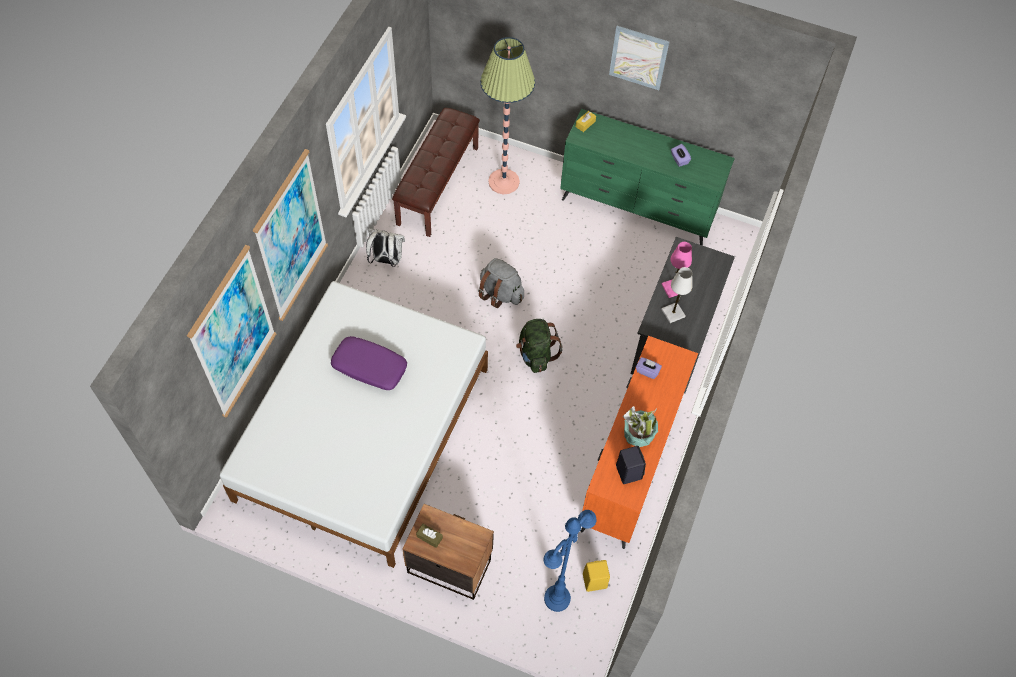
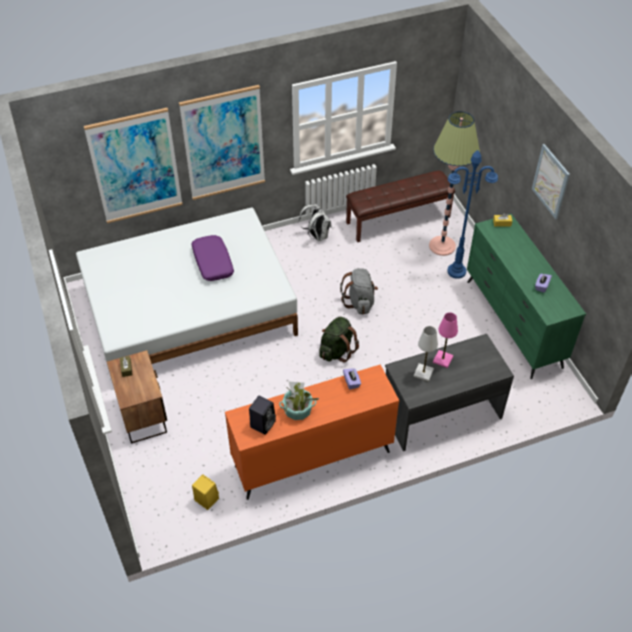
camera: 50 degrees right, 10 degrees down
(557, 599) = (173, 487): blue floor lamp -> blue floor lamp (456, 271)

